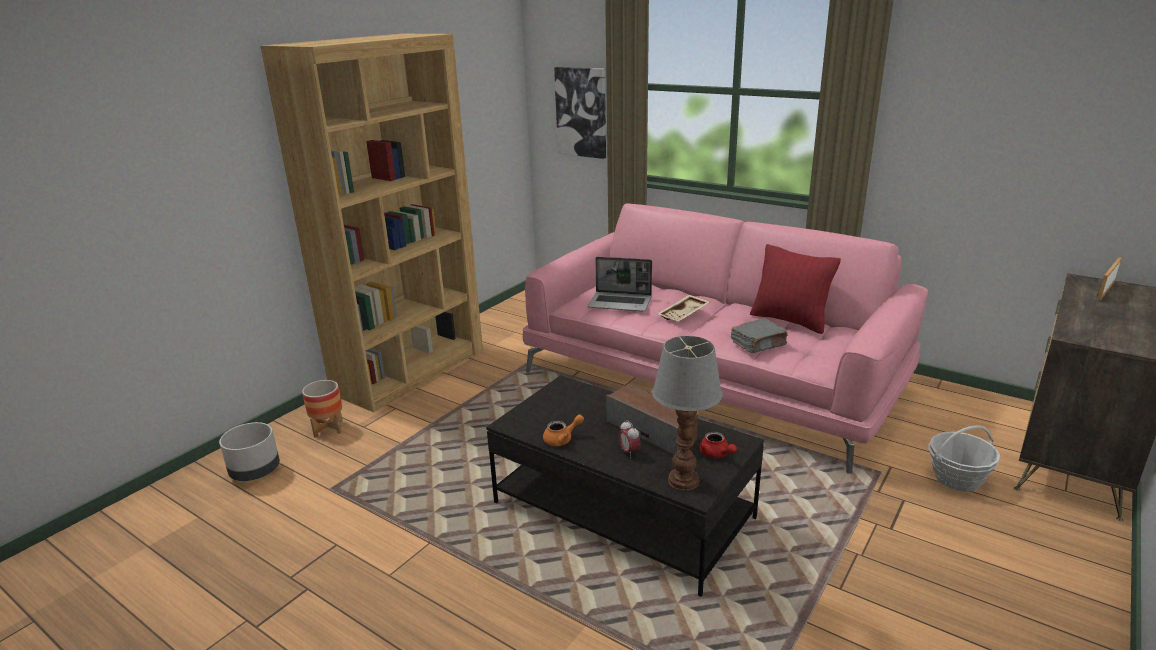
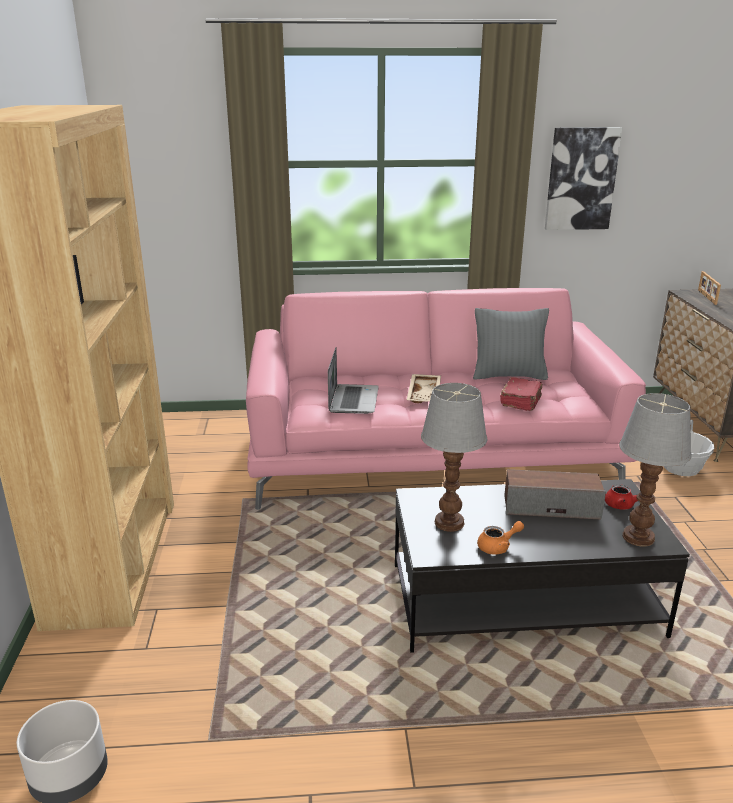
camera: 40 degrees left, 0 degrees up
(328, 428) = (99, 673): planter -> none
(555, 410) = (448, 523): none -> table lamp
(562, 439) = (498, 547): orange teapot -> orange teapot turned 45 degrees clockwise
(581, 112) = (188, 199): picture -> picture (581, 179)
(621, 303) = (353, 400): laptop -> laptop turned 60 degrees counterclockwise
(629, 452) = (565, 532): alarm clock -> none
(759, 344) = (521, 402): grey book -> red book
(789, 321) = (508, 376): red pillow -> grey pillow

